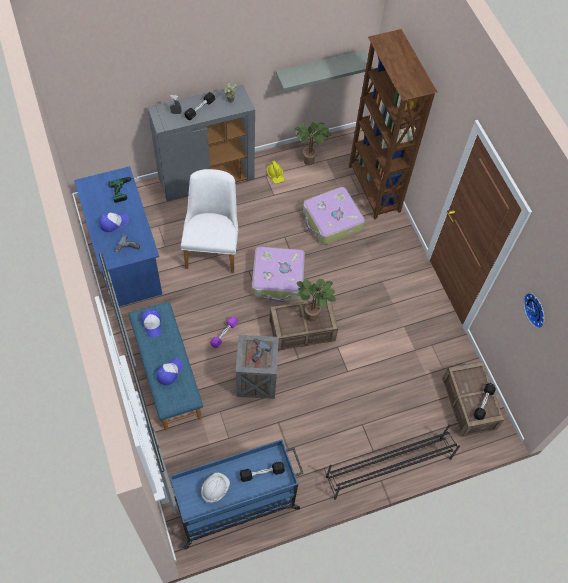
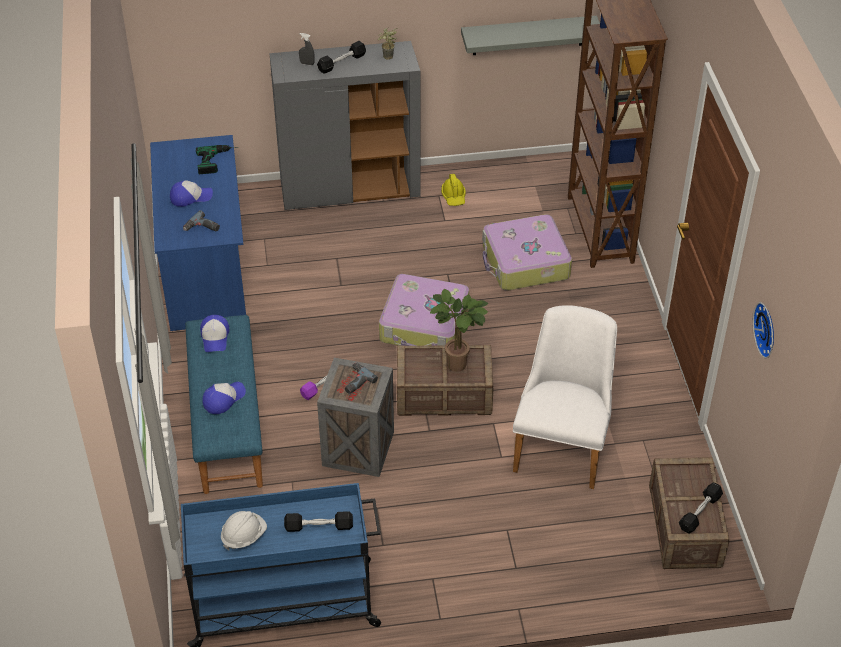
camera: 15 degrees right, 15 degrees down
(213, 247) = (337, 274): white chair -> white chair (563, 445)
(310, 160) = (511, 184): potted plant -> none
(388, 467) = (534, 593): black shoe rack -> none

